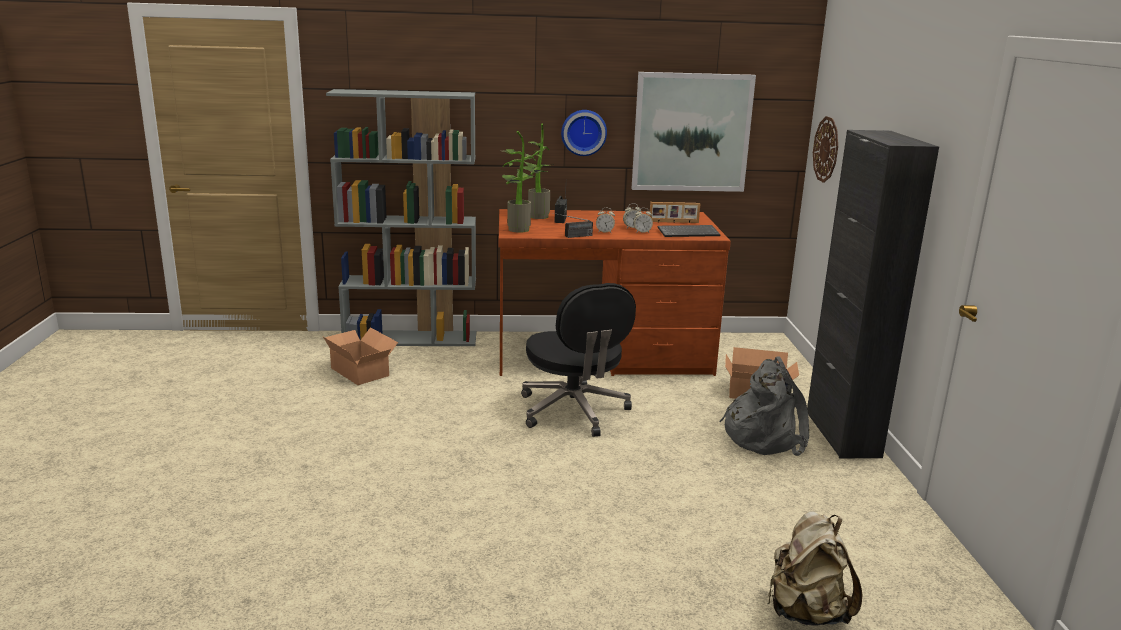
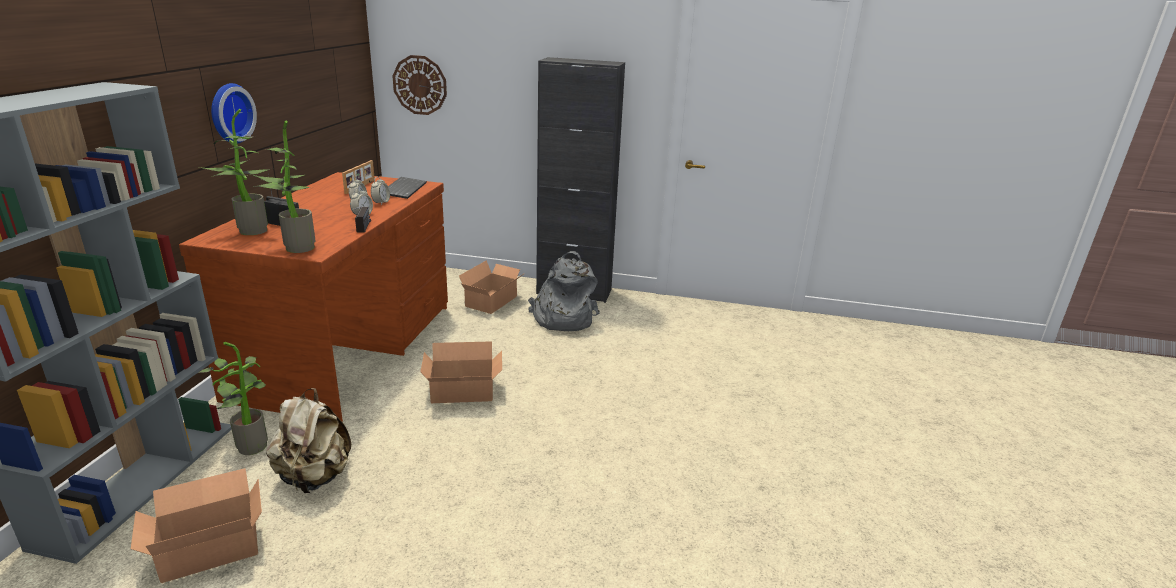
camera: 75 degrees left, 5 degrees up
(459, 355) = (250, 444): none -> potted plant
(574, 411) = (464, 392): black office chair -> cardboard box
(691, 132) = (309, 91): picture -> none
(806, 612) = (777, 366): beige backpack -> beige backpack (314, 477)

